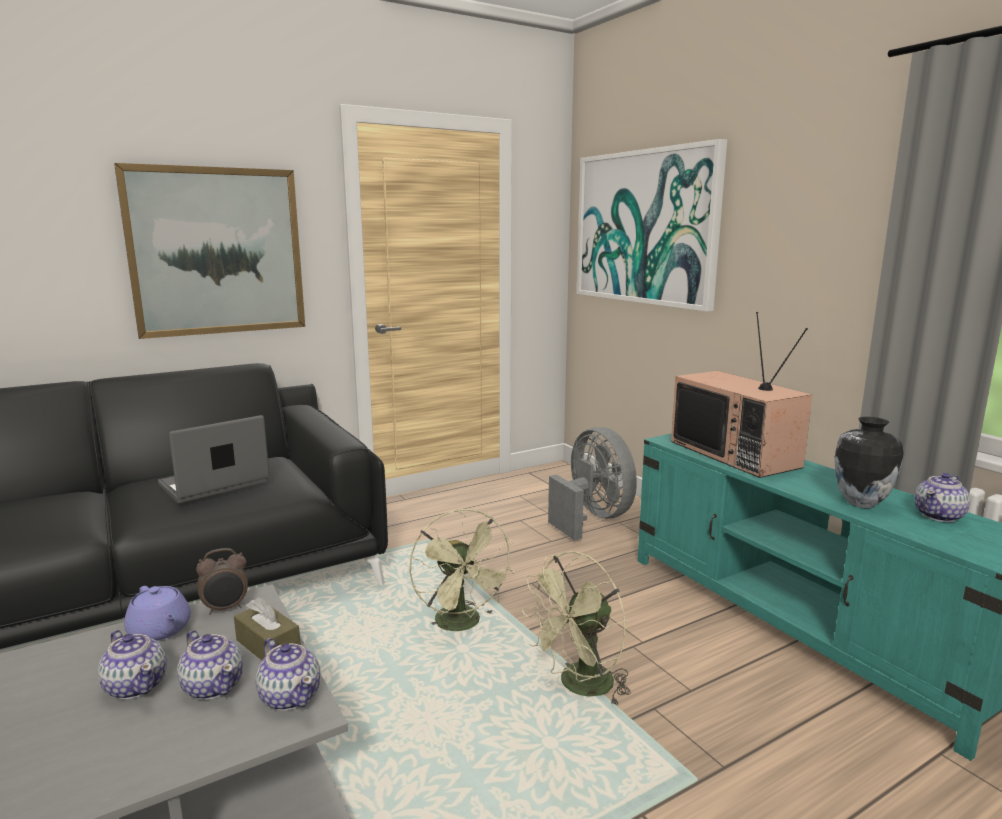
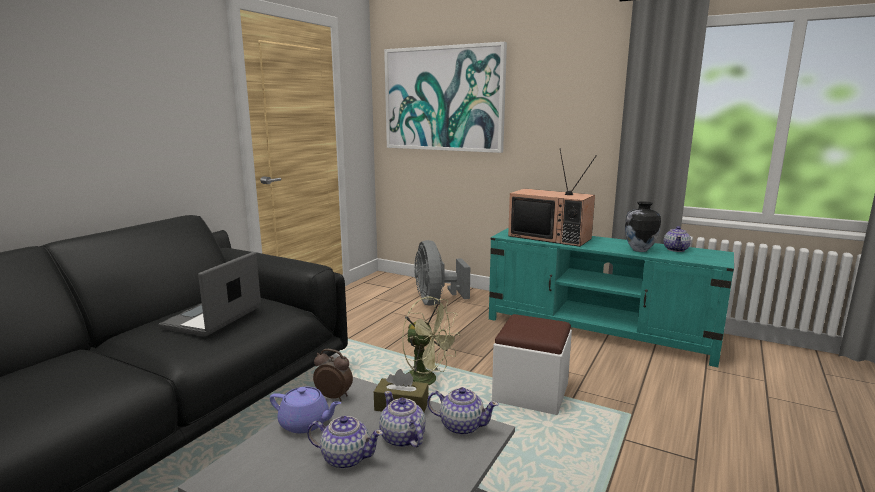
camera: 30 degrees left, 0 degrees up
(213, 686) = (402, 438): teapot -> teapot turned 135 degrees counterclockwise
(217, 251) = (138, 117): picture -> none
(226, 608) = (334, 396): alarm clock -> alarm clock turned 105 degrees counterclockwise
(579, 687) = (530, 392): green fan -> white ottoman
(592, 518) = (436, 301): grey fan -> grey fan turned 135 degrees counterclockwise

